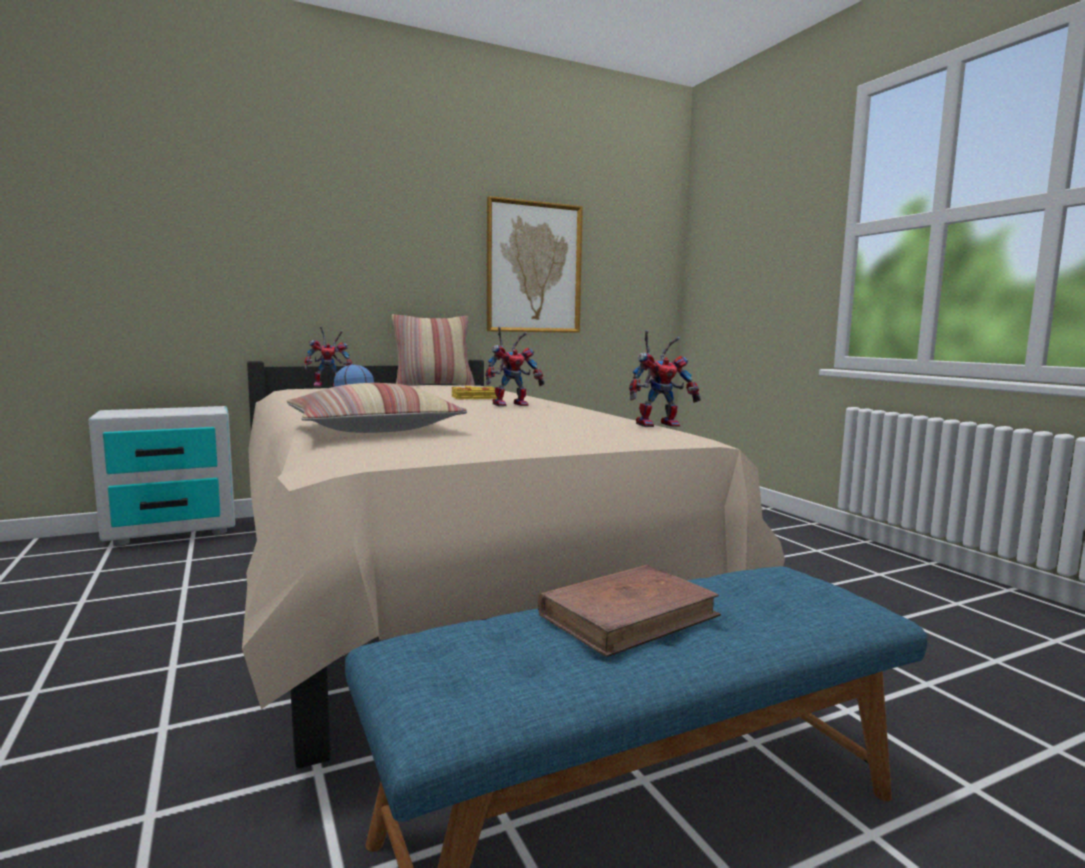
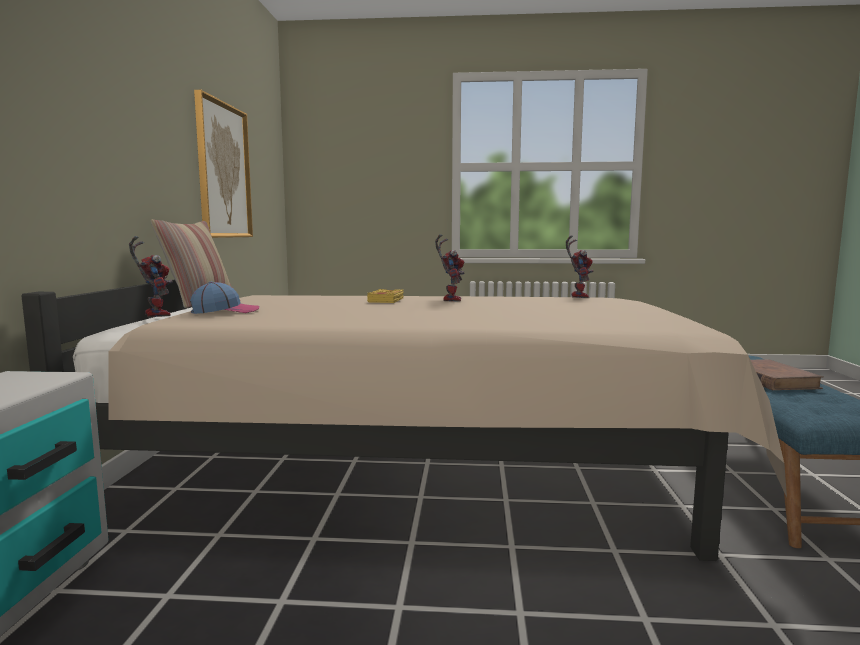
camera: 60 degrees left, 0 degrees up
(330, 386) = (154, 315): toy robot -> toy robot turned 45 degrees counterclockwise
(373, 429) = (562, 323): pillow -> none

